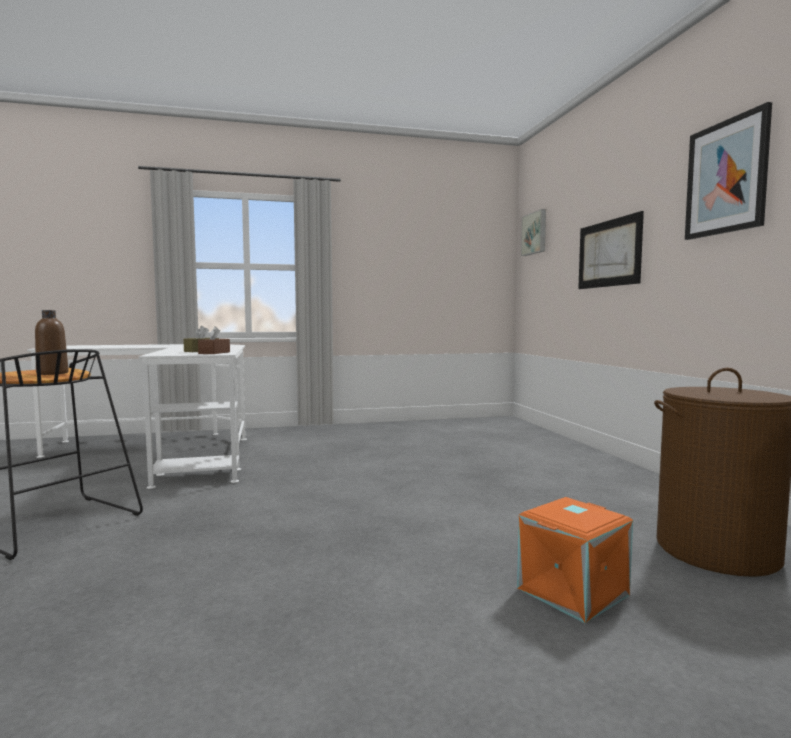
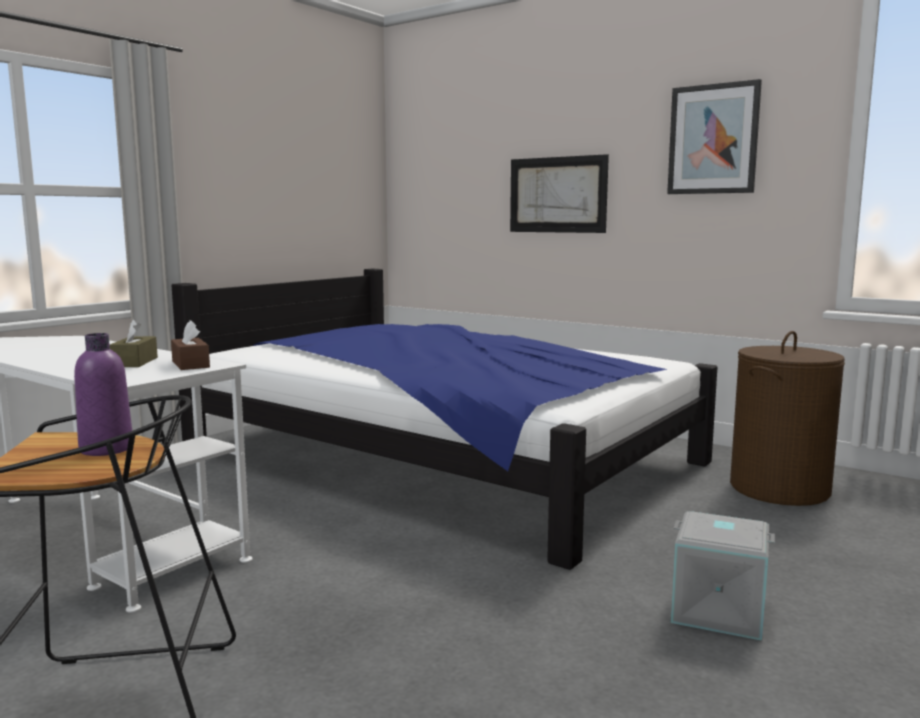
camera: 40 degrees left, 5 degrees up
(52, 373) = (106, 449): brown bottle -> purple bottle
(417, 611) = (717, 612): none -> grey storage box
(455, 458) = (443, 456): none -> bed
(535, 233) = (424, 152): picture -> none
(573, 592) = (770, 553): orange storage box -> none

